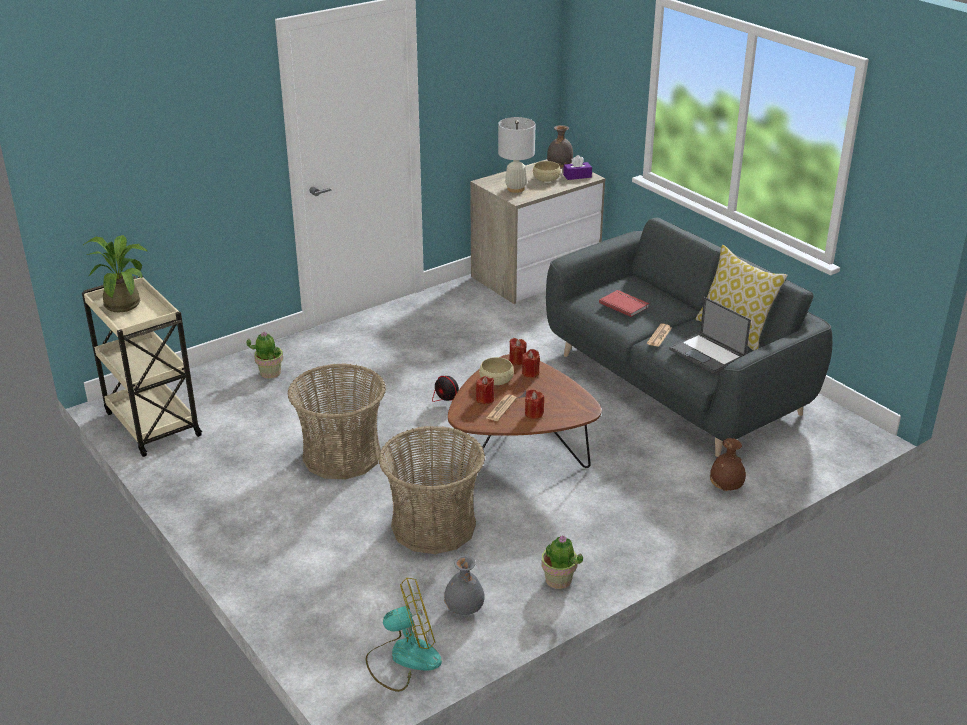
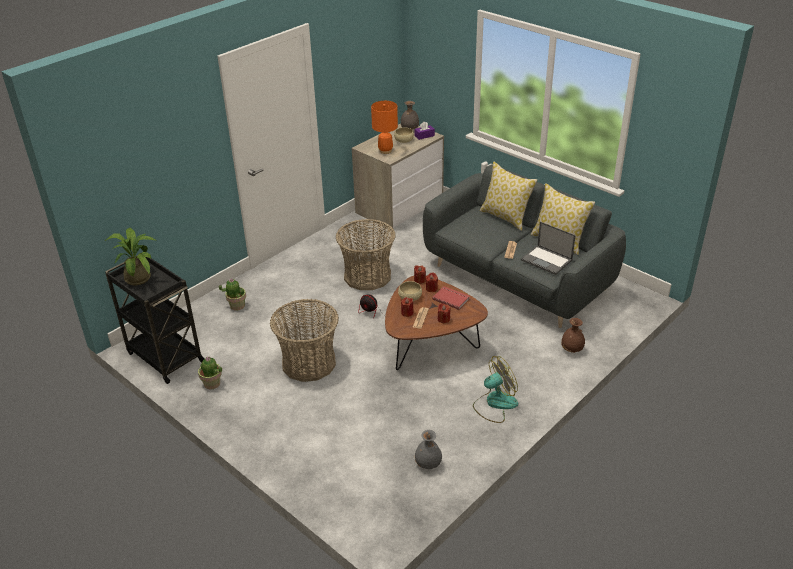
camera: 10 degrees left, 5 degrees up
(151, 423) = (164, 356): beige cart -> black cart
(403, 658) = (398, 506): fan -> fan (495, 404)
(433, 526) = (388, 406): basket -> basket (367, 276)
(515, 189) = (385, 151): white table lamp -> orange table lamp
(558, 580) = (483, 433): potted plant -> potted plant (212, 384)
(624, 304) = (480, 229): red book -> red book (451, 298)
(667, 293) = (506, 217): none -> pillow

